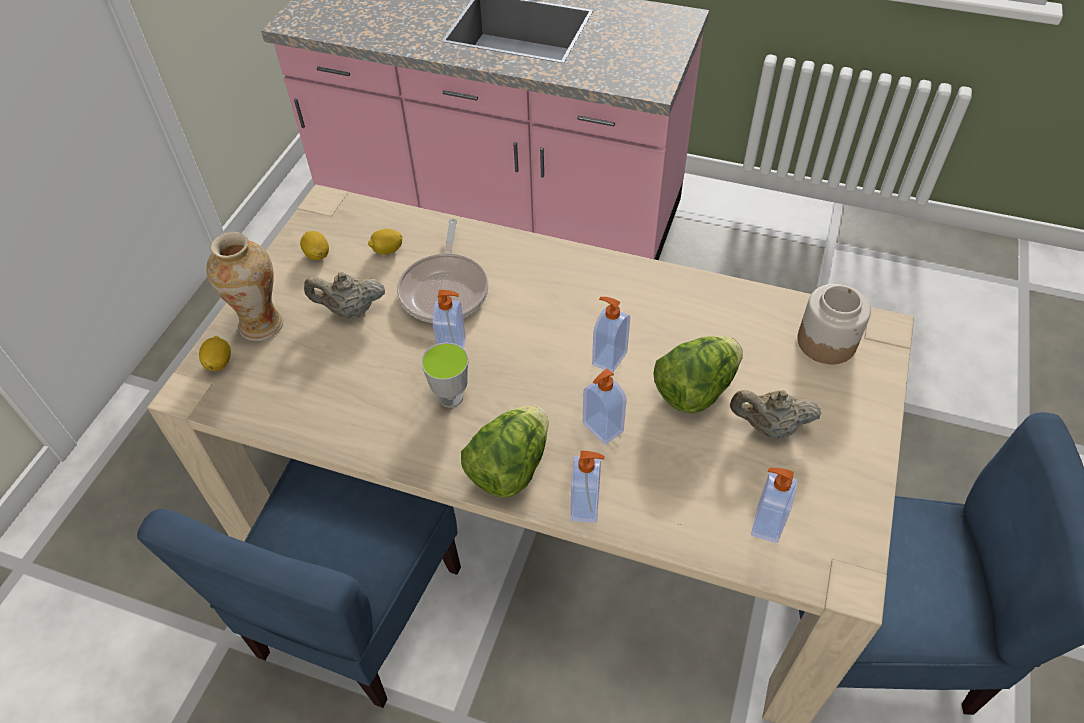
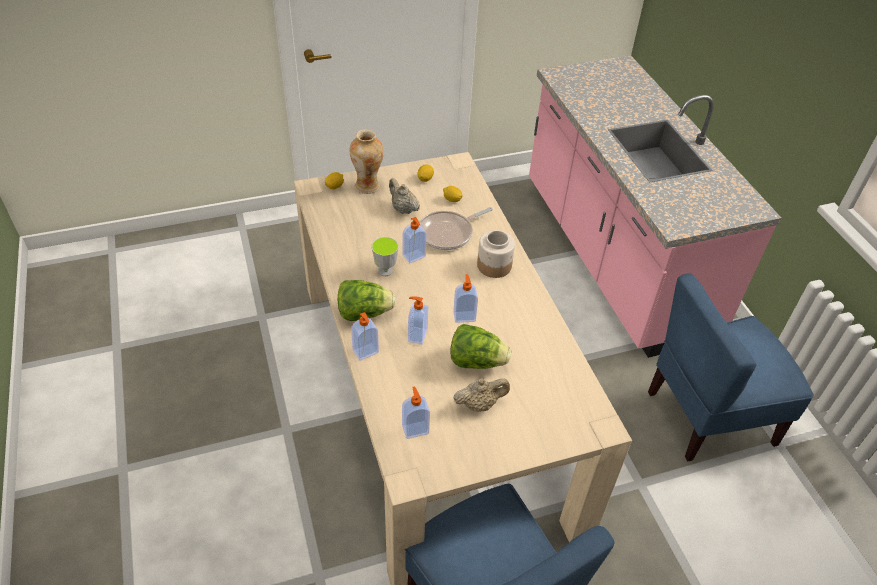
camera: 50 degrees right, 5 degrees down
(357, 611) = (311, 355): blue chair -> blue chair (708, 416)
(769, 427) = (480, 404): beige teapot -> beige teapot turned 105 degrees clockwise
(826, 341) = (568, 405): jar -> jar (494, 265)

